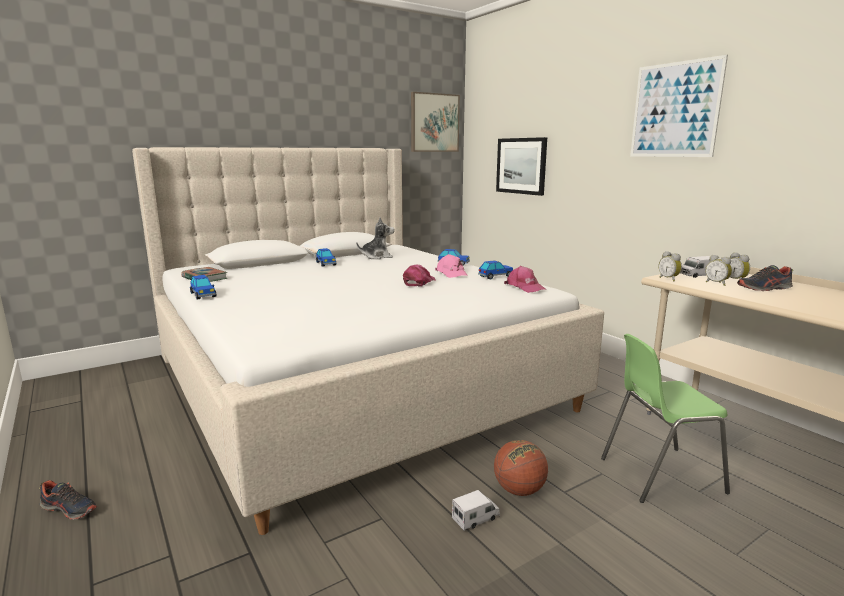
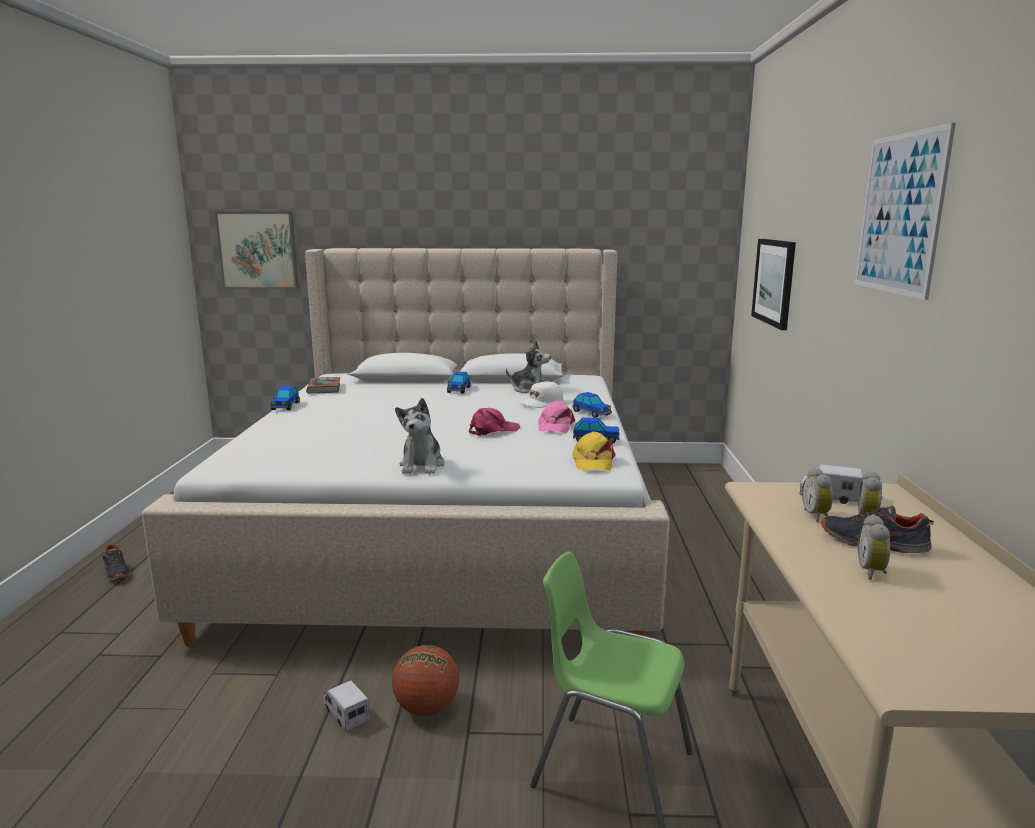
camera: 35 degrees right, 0 degrees up
(407, 263) = (542, 403): none -> white cap
(430, 310) = (422, 465): none -> plush toy
(434, 123) = (688, 213): picture -> picture (258, 250)
(476, 518) = (346, 714): toy truck -> toy truck turned 135 degrees counterclockwise
(525, 287) = (593, 461): pink cap -> yellow cap
(669, 279) = (759, 492): alarm clock -> alarm clock (872, 572)

